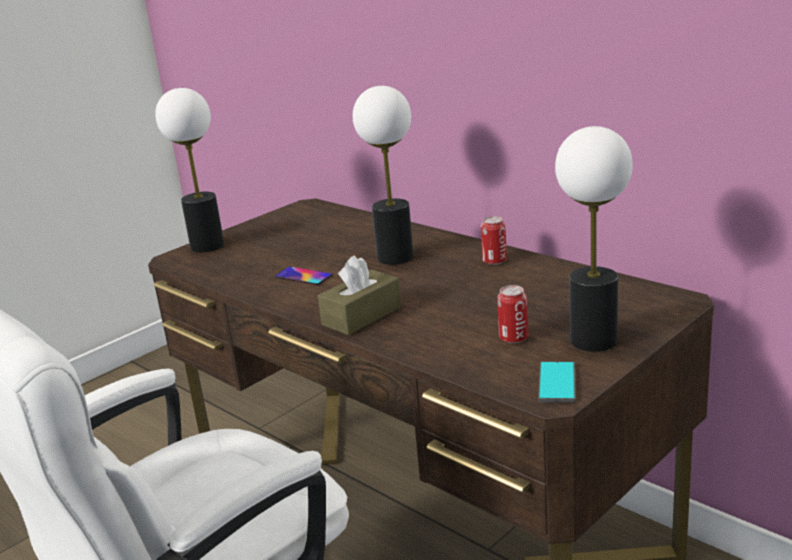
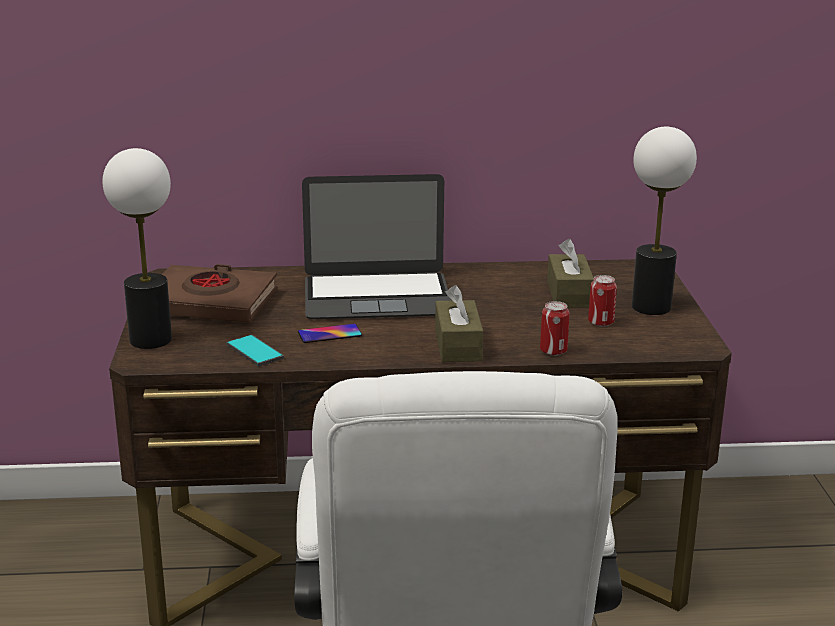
camera: 50 degrees left, 0 degrees up
(289, 230) = (210, 303): none -> brown book
(396, 257) = (377, 296): table lamp -> laptop
(494, 261) = (466, 276): can -> can (553, 351)
(544, 303) = (569, 294): none -> brown tissue box
(557, 383) = (685, 338): phone -> phone (255, 351)

